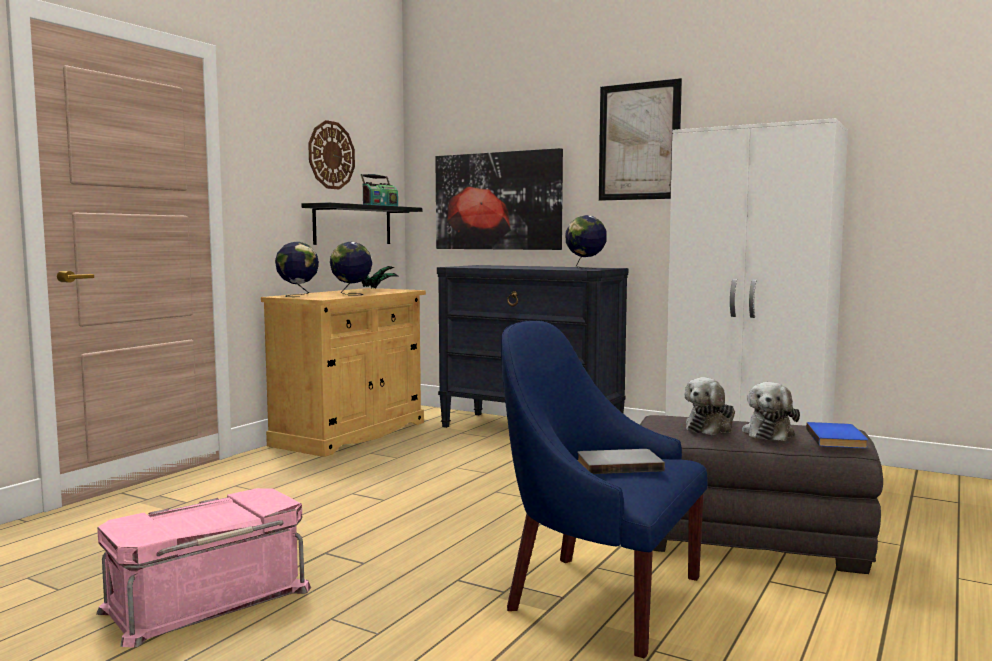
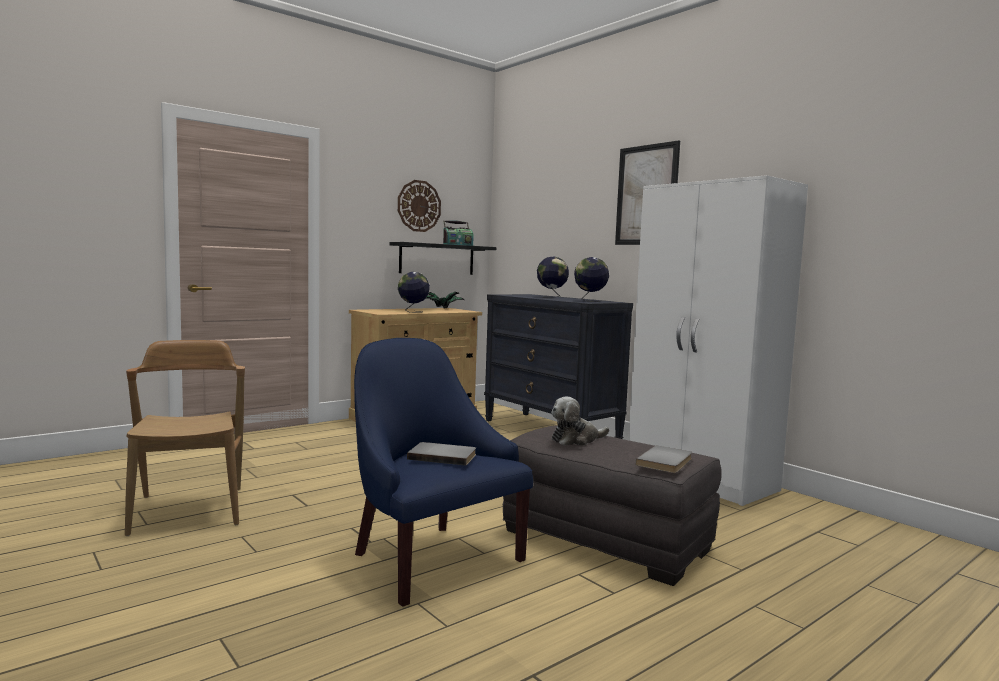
camera: 20 degrees right, 0 degrees up
(206, 598) = (189, 510): pink storage box -> brown chair
(298, 295) = (375, 310): globe -> globe (551, 297)
(497, 201) = (547, 243): picture -> none
(769, 433) = (616, 450): plush toy -> none
(838, 438) = (666, 462): blue book -> grey book

